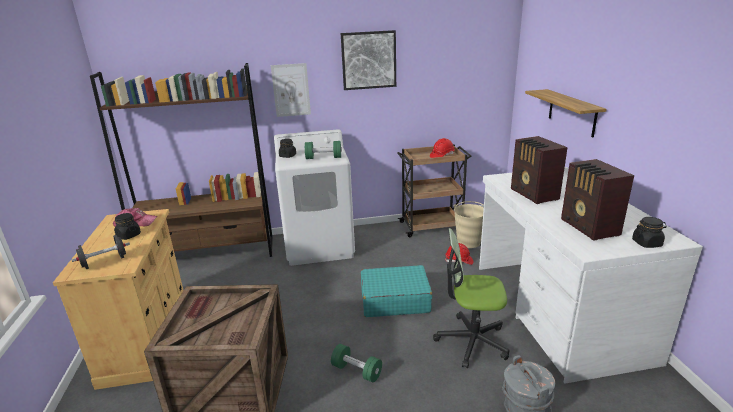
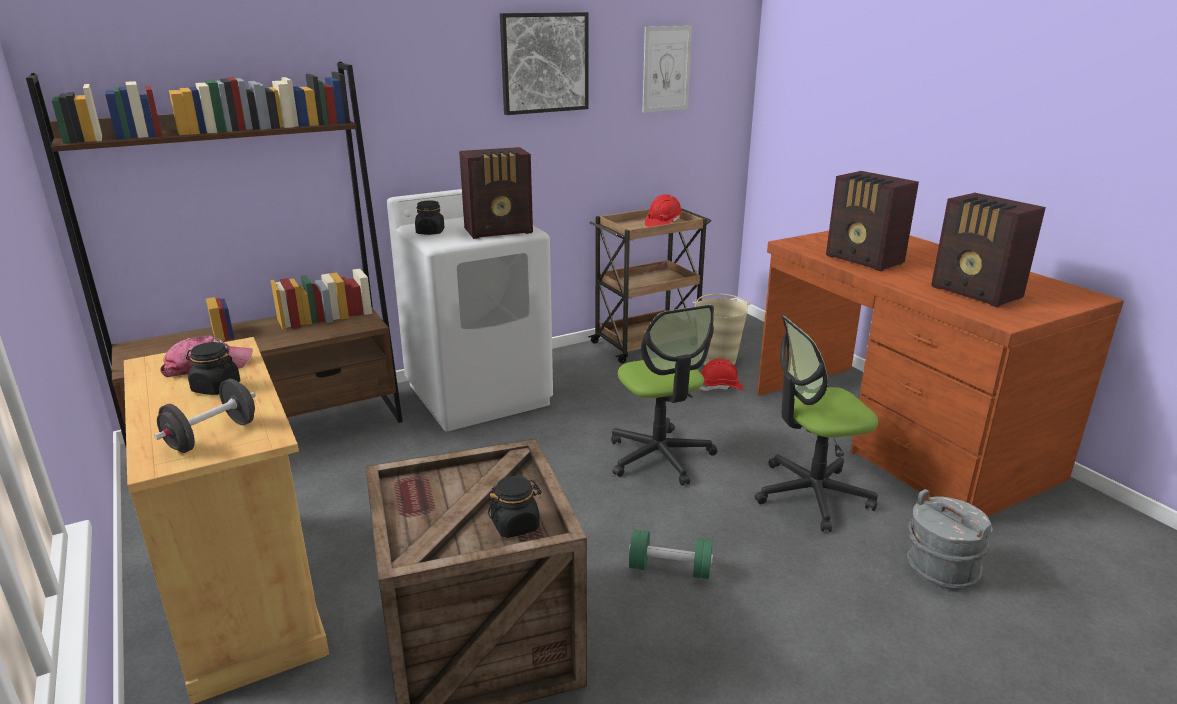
camera: 20 degrees left, 0 degrees up
(291, 90) = (415, 115): picture -> picture (666, 69)
(323, 158) = (500, 231): green dumbbell -> radio
(394, 300) = (660, 457): turquoise suitcase -> office chair
(556, 310) = (897, 434): white desk -> brown desk
(572, 112) = (875, 140): shelf -> none
(647, 243) = (1061, 303): black jar -> black jar (515, 525)

